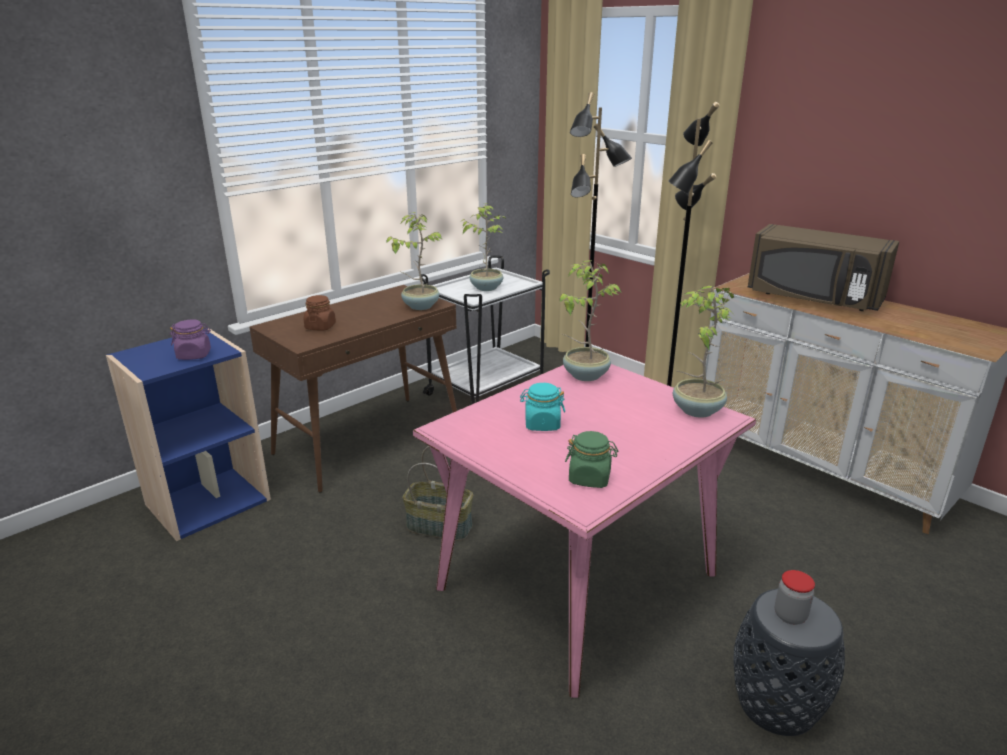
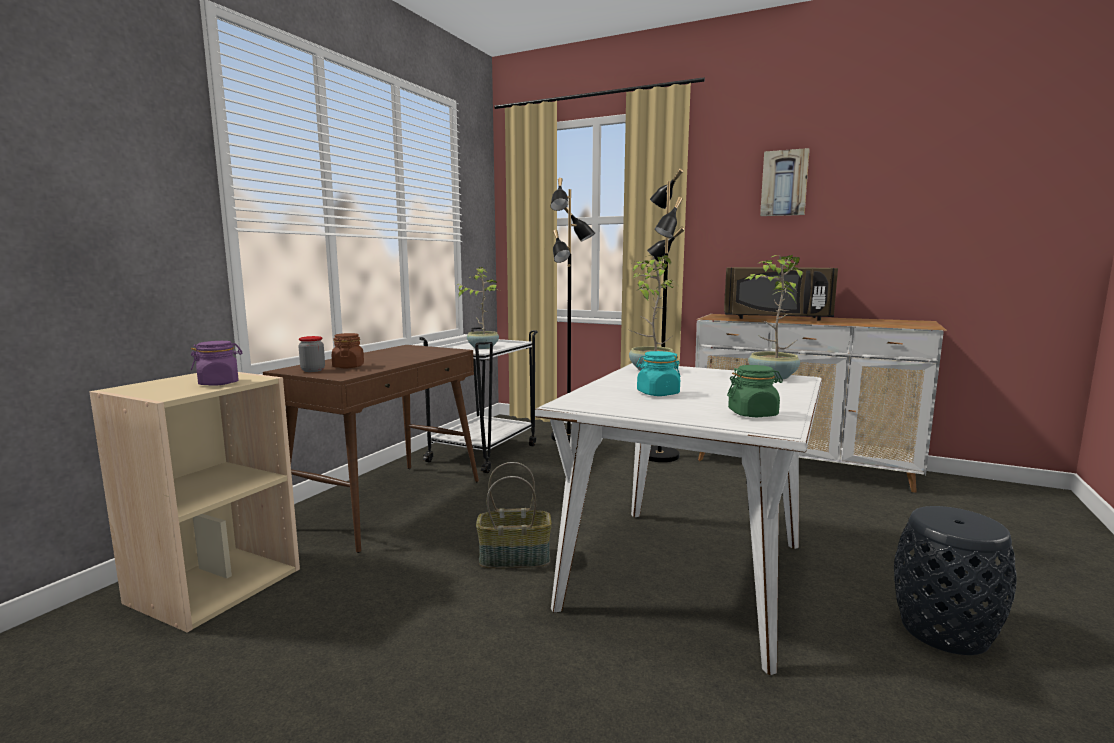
camera: 20 degrees left, 15 degrees down
(209, 501) = (216, 584): blue bookcase -> beige bookcase
(420, 306) = (439, 352): potted plant -> none
(578, 580) = (686, 574): pink dining table -> white dining table
(790, 615) = (954, 522): jar -> jar (313, 370)
(862, 121) = (784, 183): none -> picture

